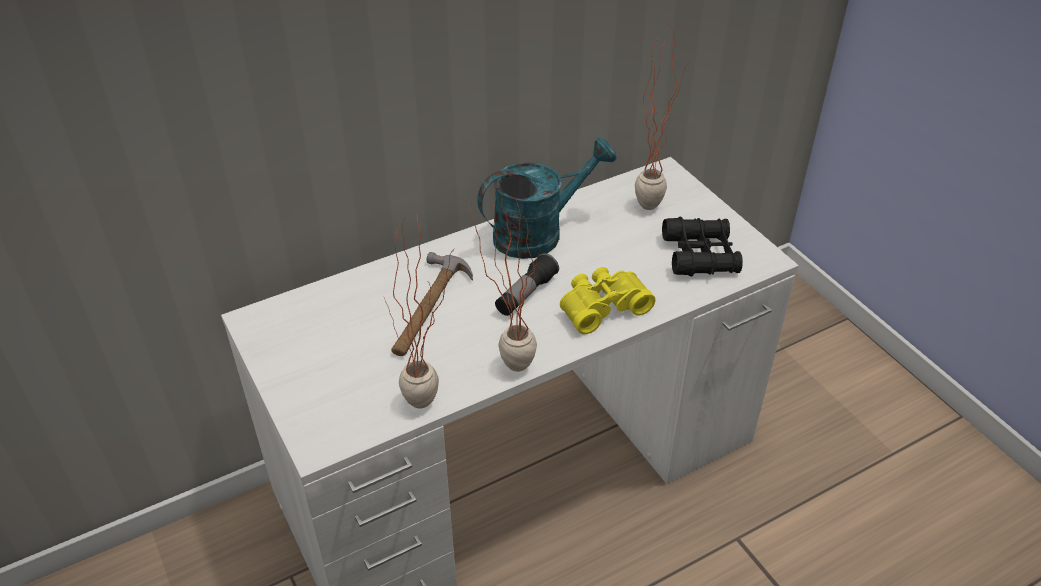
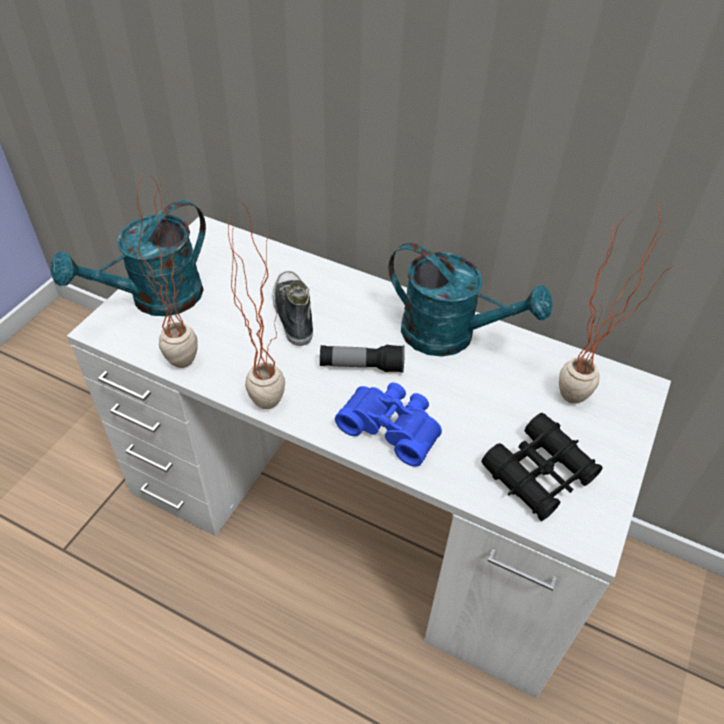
camera: 55 degrees right, 5 degrees up
(317, 392) = (155, 300): none -> turquoise watering can
(428, 308) = (293, 314): hammer -> shoe
(602, 306) = (392, 427): yellow binoculars -> blue binoculars

